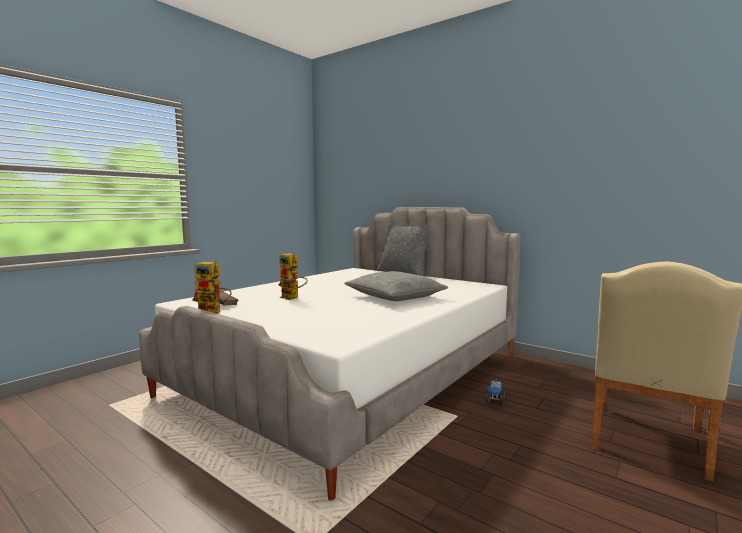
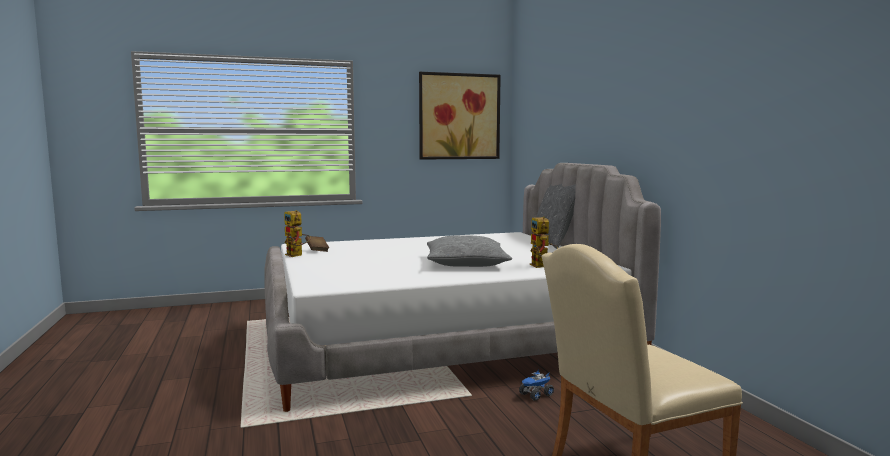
camera: 35 degrees right, 0 degrees up
(277, 168) = (459, 116): none -> picture
(293, 298) = (380, 252): toy robot -> toy robot (542, 266)

